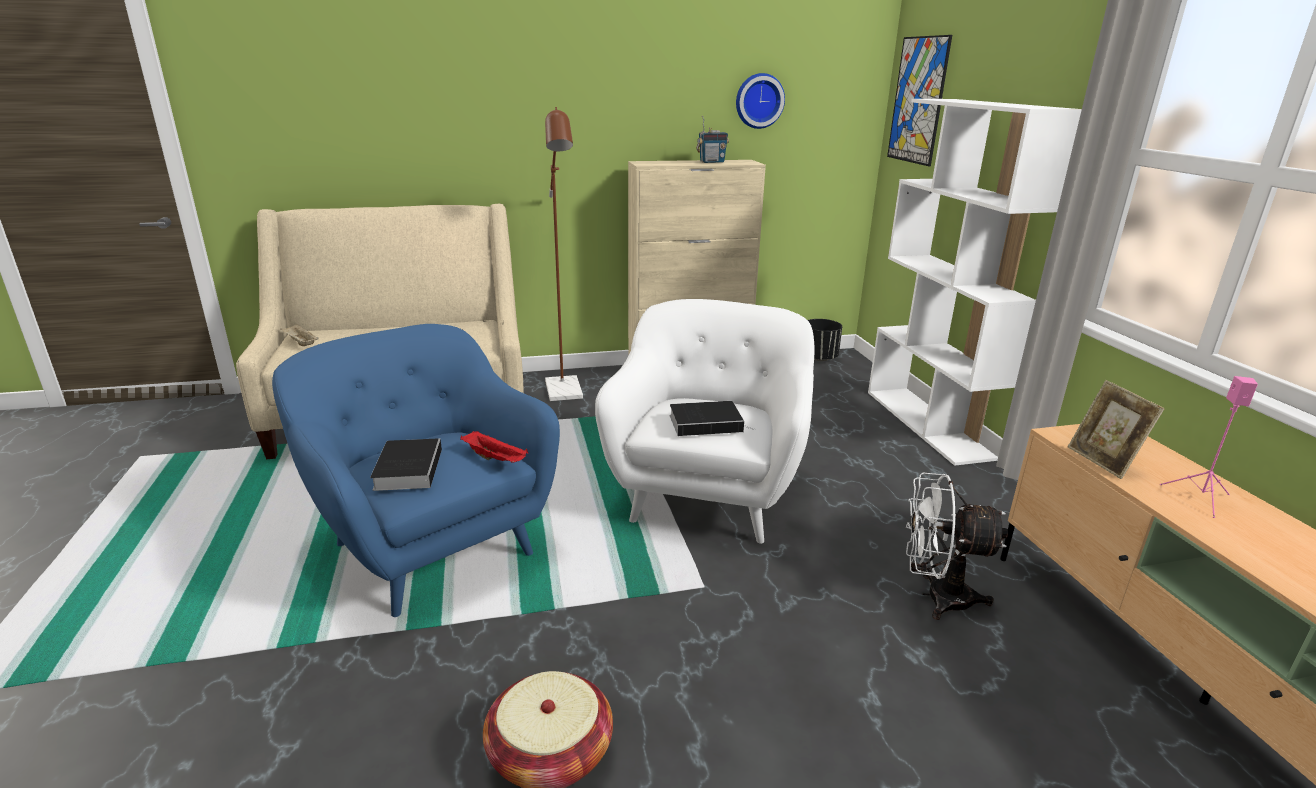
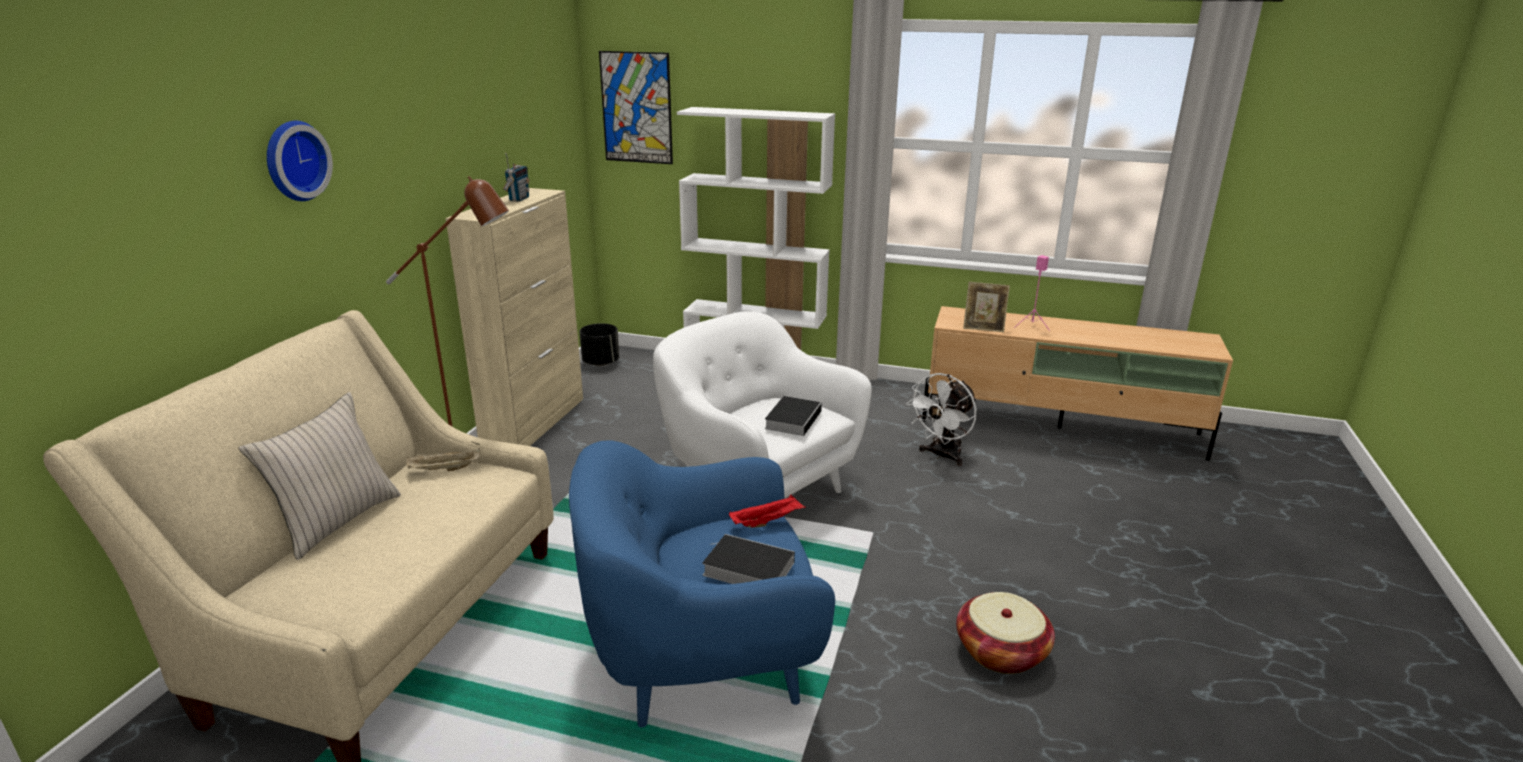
camera: 60 degrees left, 0 degrees up
(300, 343) = (291, 598): beige tray -> beige tray (444, 470)
(389, 327) = (337, 521): none -> beige pillow
(758, 101) = (516, 126): wall clock -> wall clock (293, 160)

